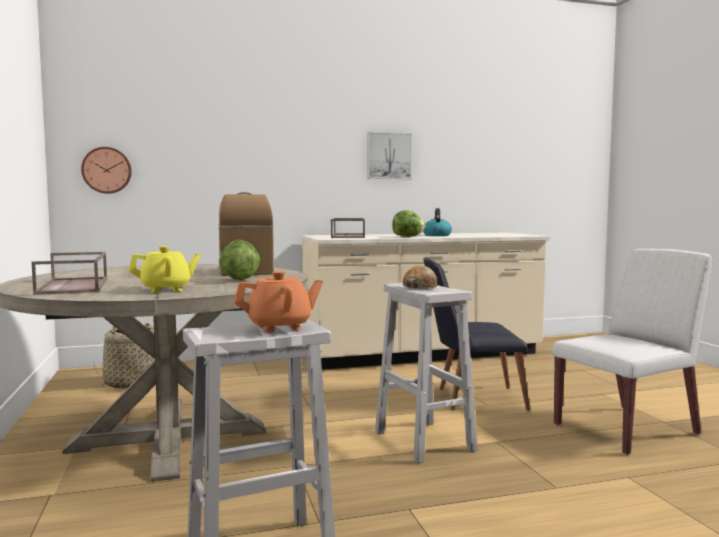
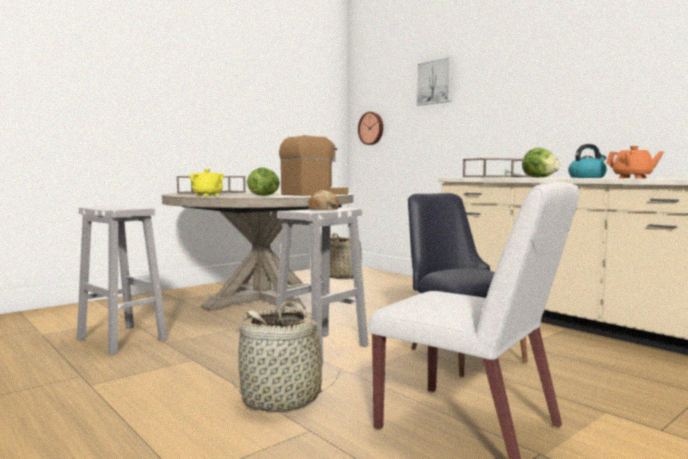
camera: 65 degrees right, 0 degrees up
(280, 327) = (121, 208): orange teapot -> orange teapot (632, 178)
(388, 156) = (581, 87): picture -> picture (435, 82)
(556, 477) = (282, 399): none -> basket

